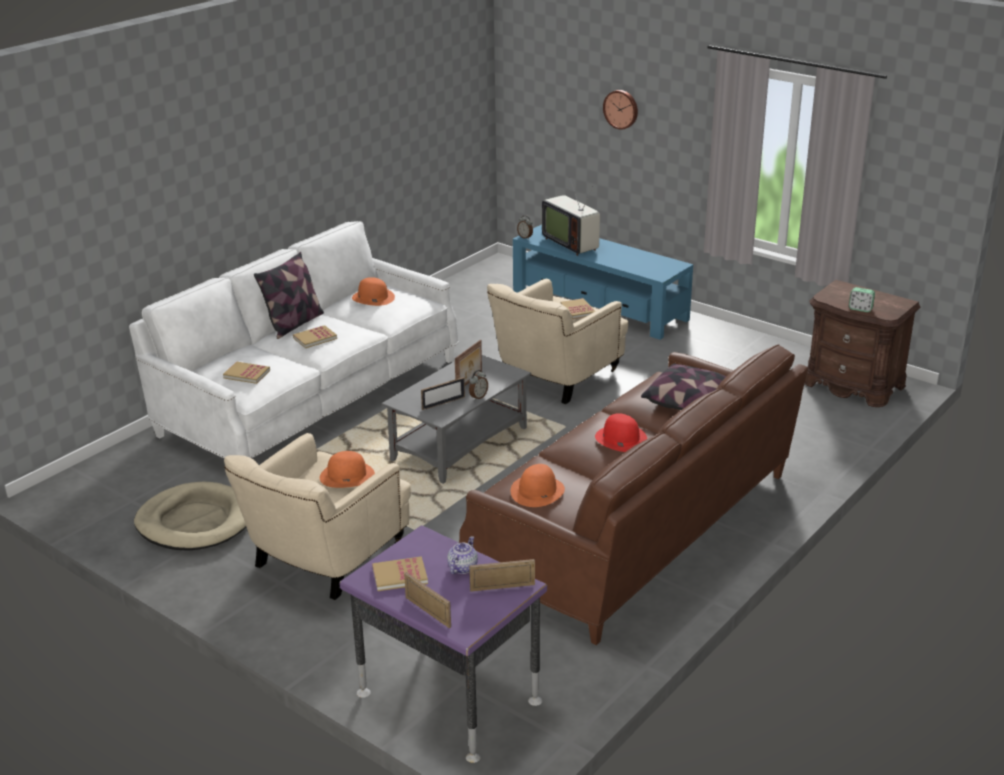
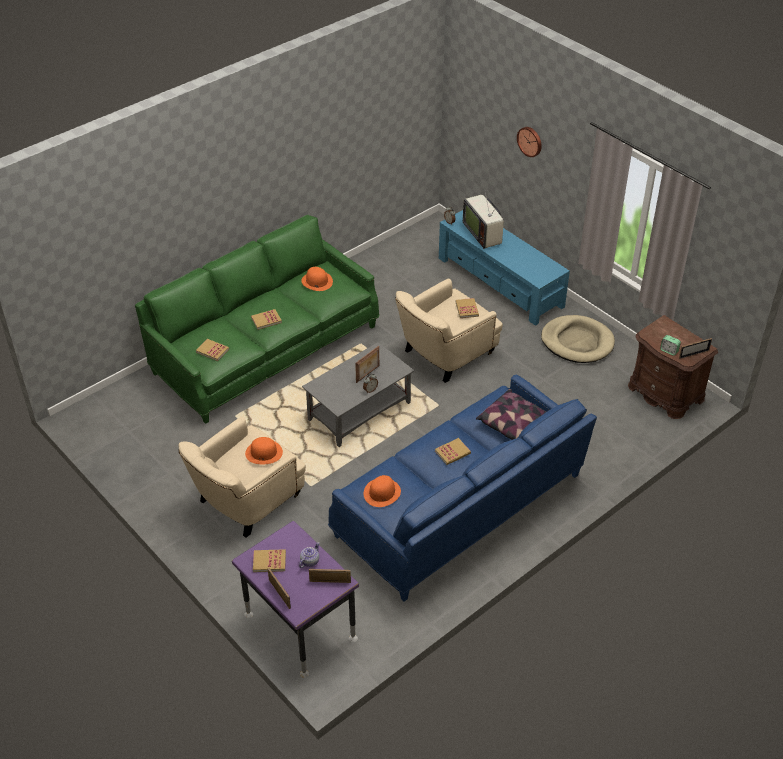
camera: 10 degrees right, 15 degrees up
(195, 521) = (168, 456): beige dog bed -> beige dog bed (577, 342)
(294, 324) = (255, 301): pillow -> none
(308, 396) = (264, 348): white sofa -> green sofa
(443, 403) = (344, 392): picture frame -> picture frame (694, 354)
(620, 438) = (452, 452): red hat -> book
(638, 528) = (461, 507): brown sofa -> blue sofa

